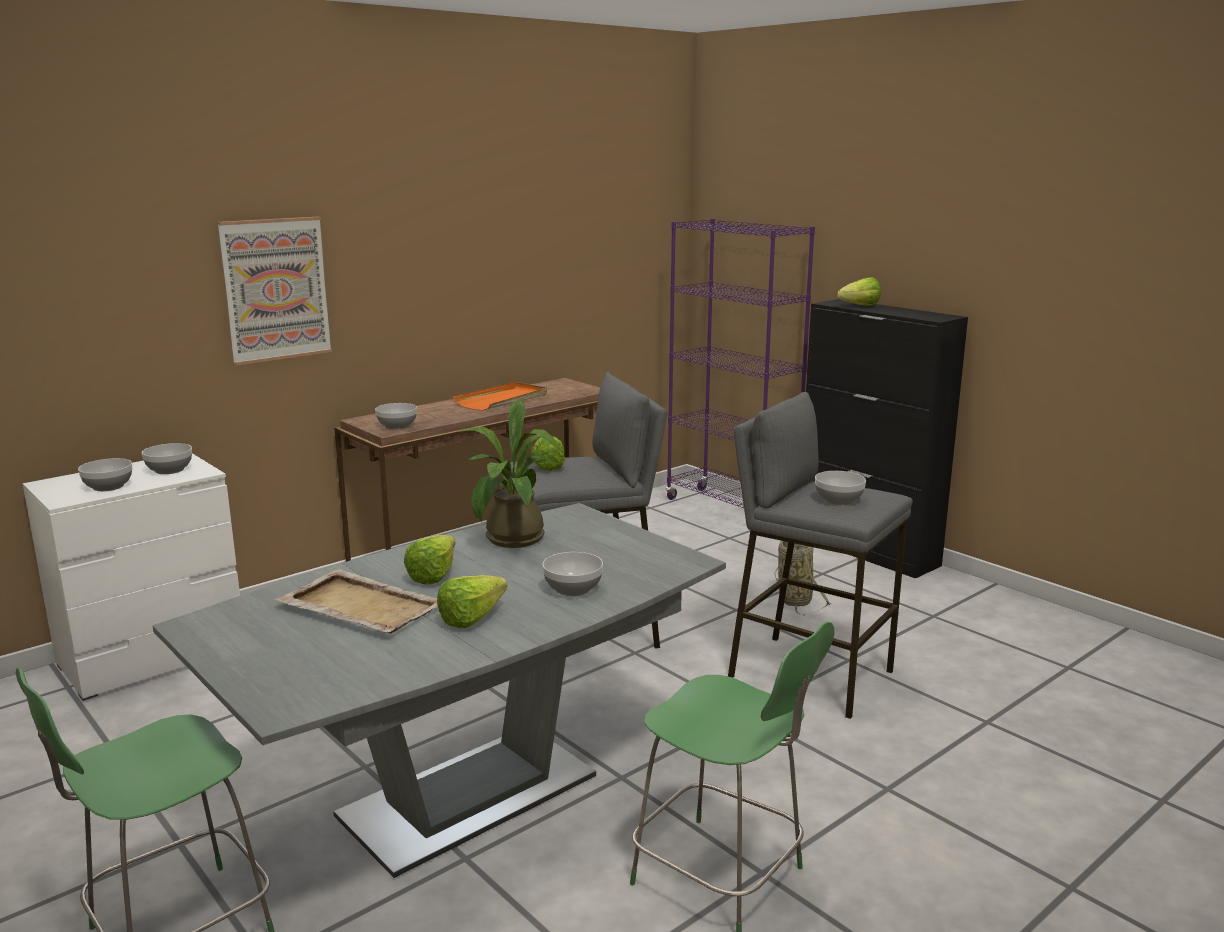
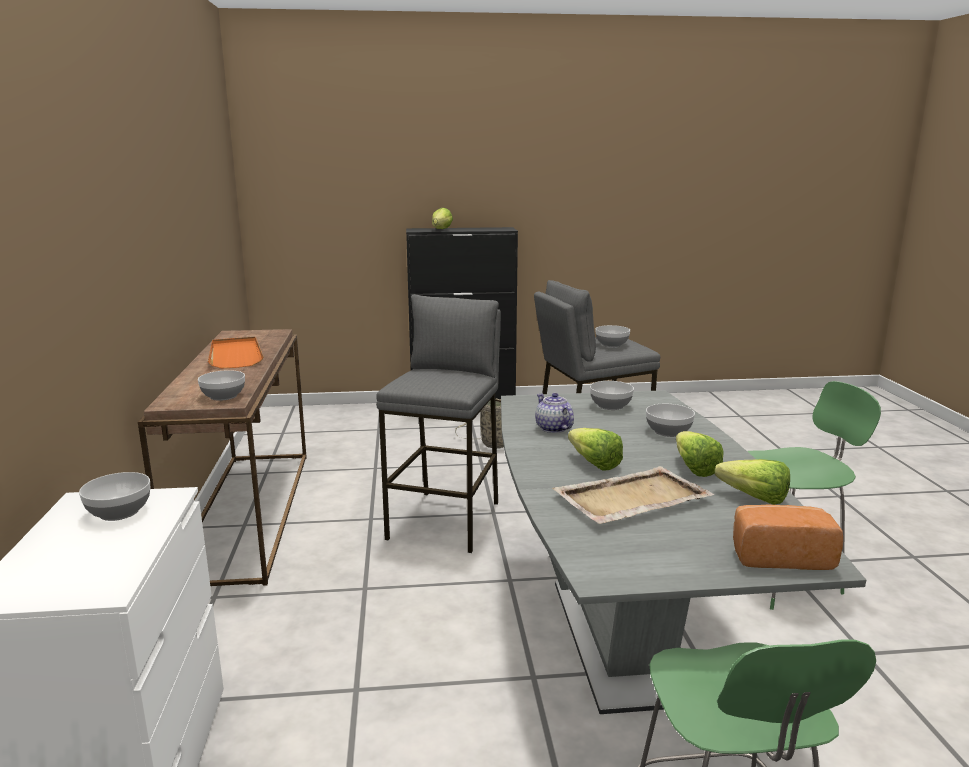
camera: 55 degrees left, 0 degrees up
(107, 486) = (107, 555): bowl -> bowl (610, 406)
(276, 289) = (84, 262): picture -> none
(284, 689) = (779, 556): none -> bread
(511, 541) = (553, 428): potted plant -> teapot
(550, 465) = (421, 381): lettuce -> lettuce (748, 496)
(730, 510) = (338, 414): purple bookcase -> none

